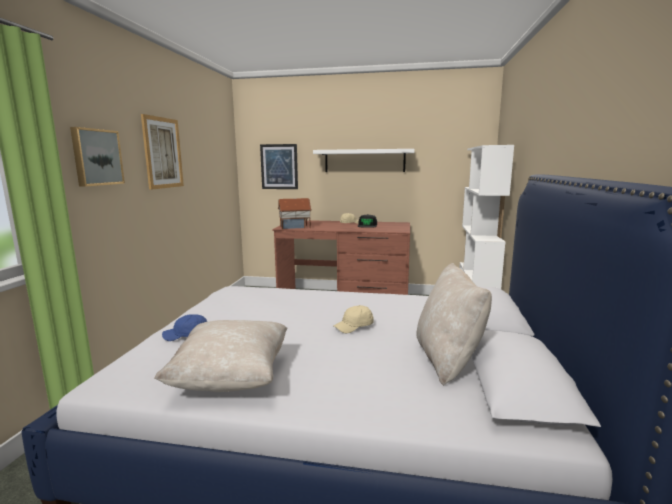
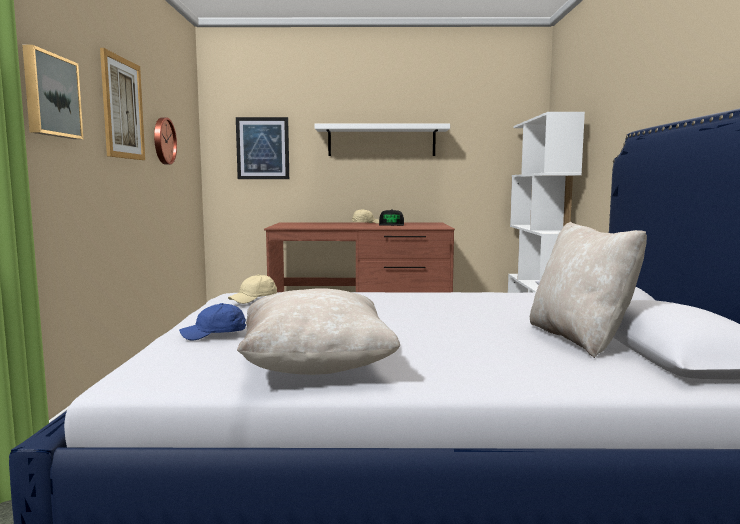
camera: 10 degrees left, 5 degrees down
(201, 168) = (163, 141): none -> wall clock
(295, 227) = (294, 226): toy house -> none
(354, 326) = (439, 318): beige cap -> beige cap (254, 299)

